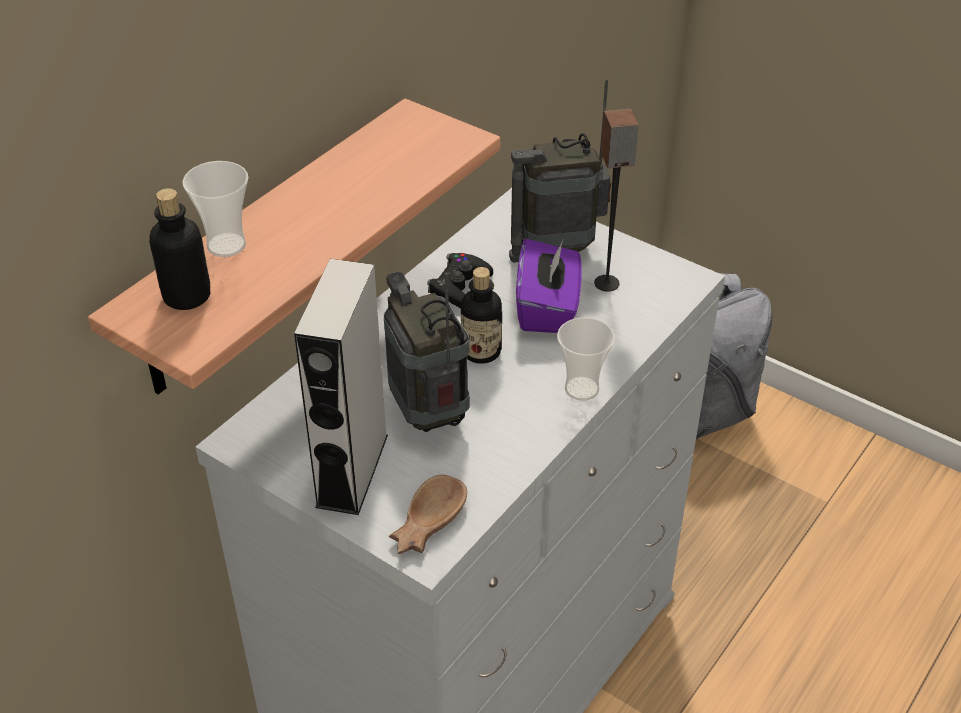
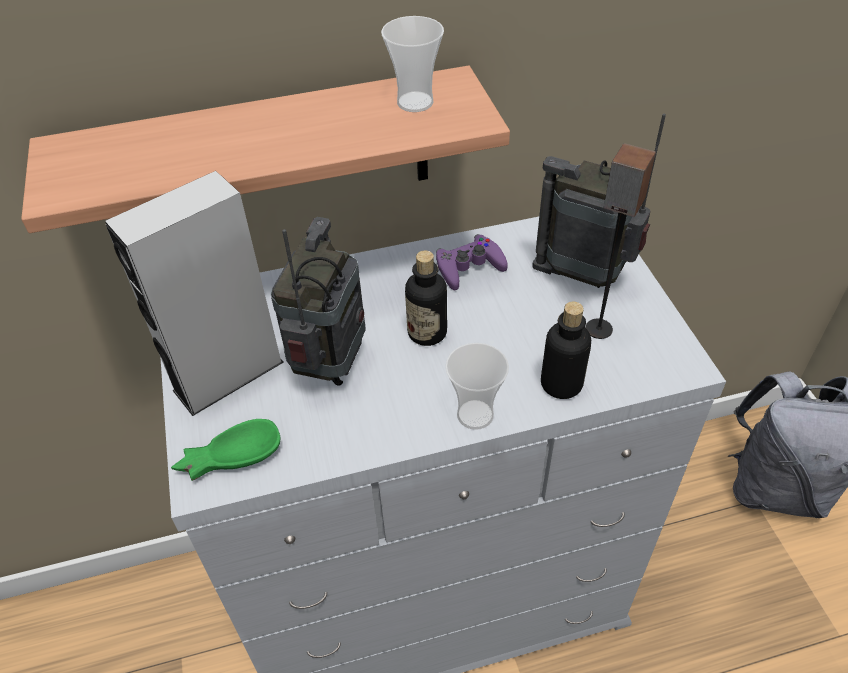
camera: 40 degrees right, 5 degrees up
(187, 296) = (103, 154): bottle -> bottle (561, 384)
(226, 245) = (181, 127): cup -> cup (415, 102)
(425, 523) = (229, 455): brown bowl -> green bowl
(459, 286) = (469, 267): black game controller -> purple game controller
(547, 309) = (522, 325): purple tissue box -> none

